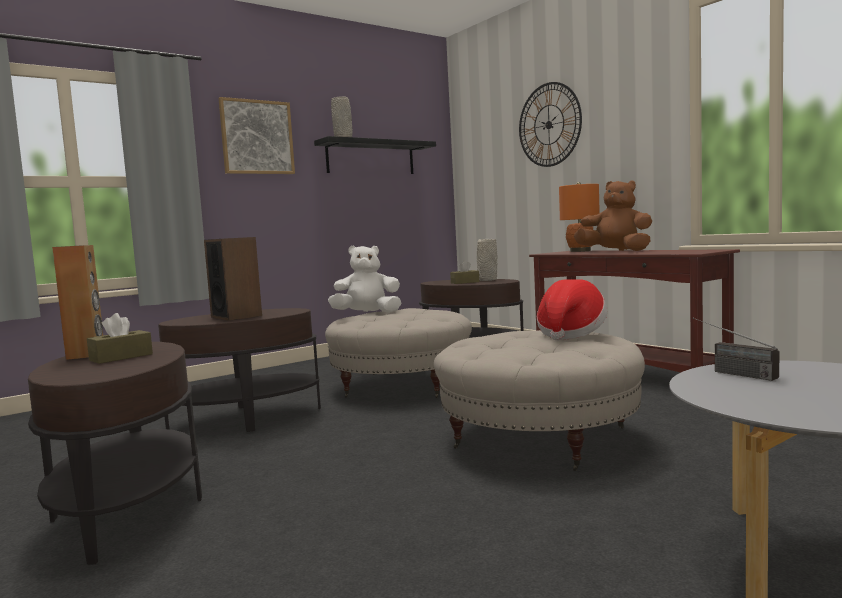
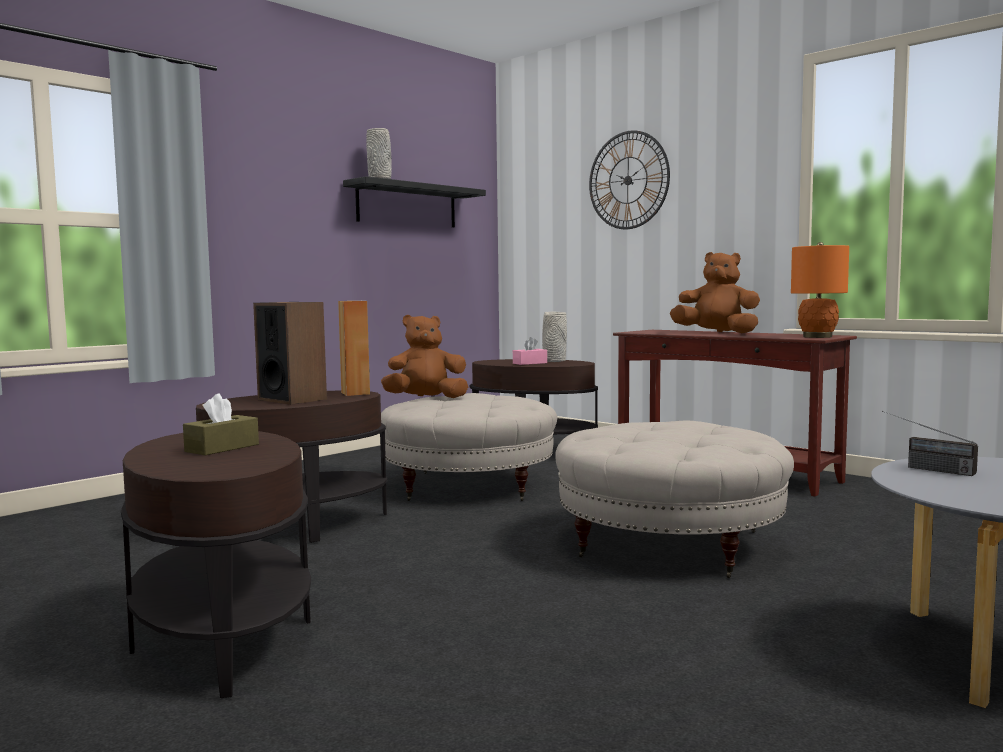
camera: 10 degrees left, 0 degrees up
(86, 355) = (167, 445): brown speaker -> brown speaker (356, 393)
(257, 137) = (276, 172): picture -> none
(367, 314) = (426, 399): white plush toy -> brown plush toy
(465, 282) = (530, 363): brown tissue box -> pink tissue box
(570, 334) = (703, 427): hat -> none
(580, 251) = (669, 330): orange table lamp -> orange table lamp (817, 337)

